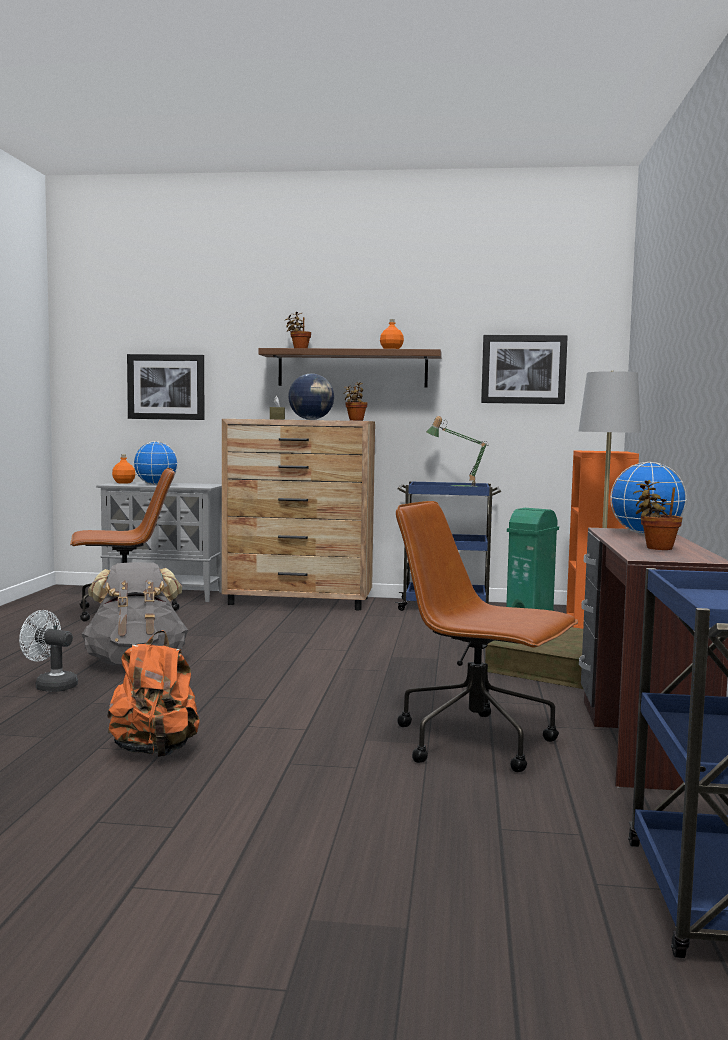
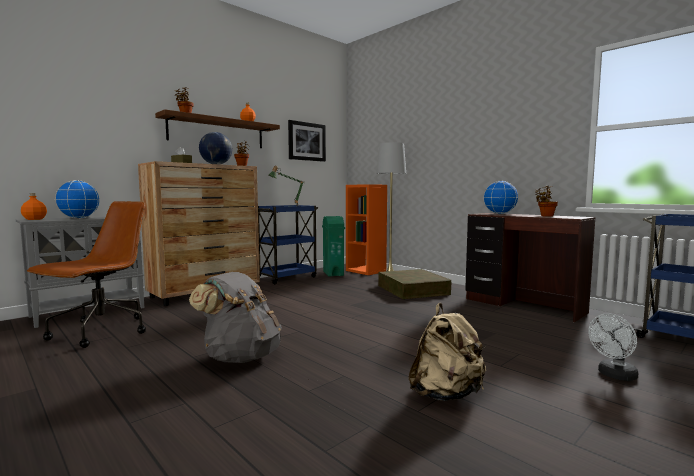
camera: 50 degrees left, 0 degrees up
(50, 686) = (238, 396): white fan -> white fan (614, 375)
(155, 751) = (446, 394): orange backpack -> beige backpack
(166, 387) = (63, 134): picture -> none
(477, 742) = (502, 325): brown office chair -> none

